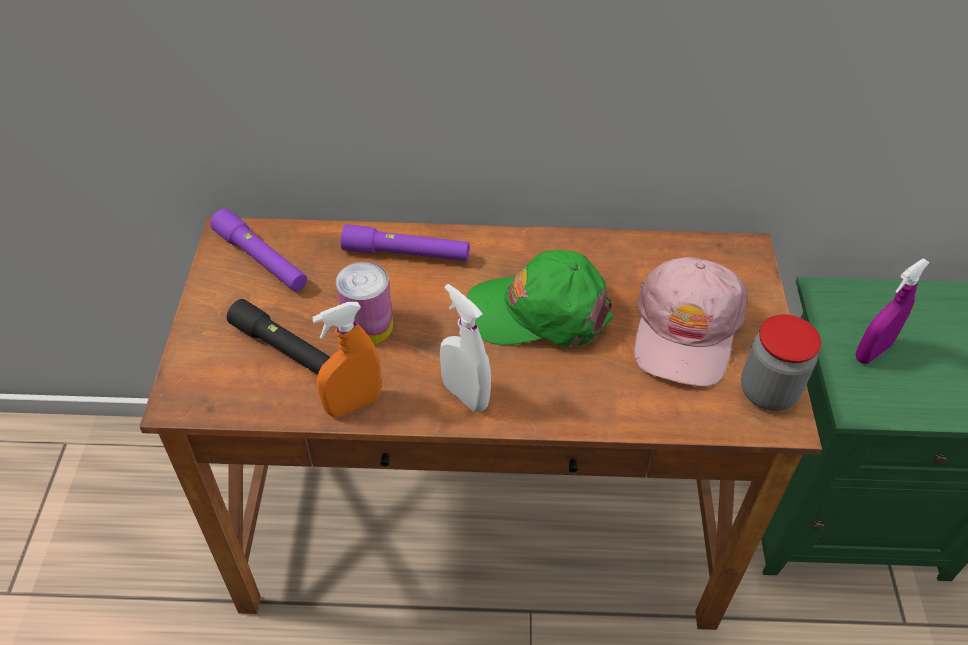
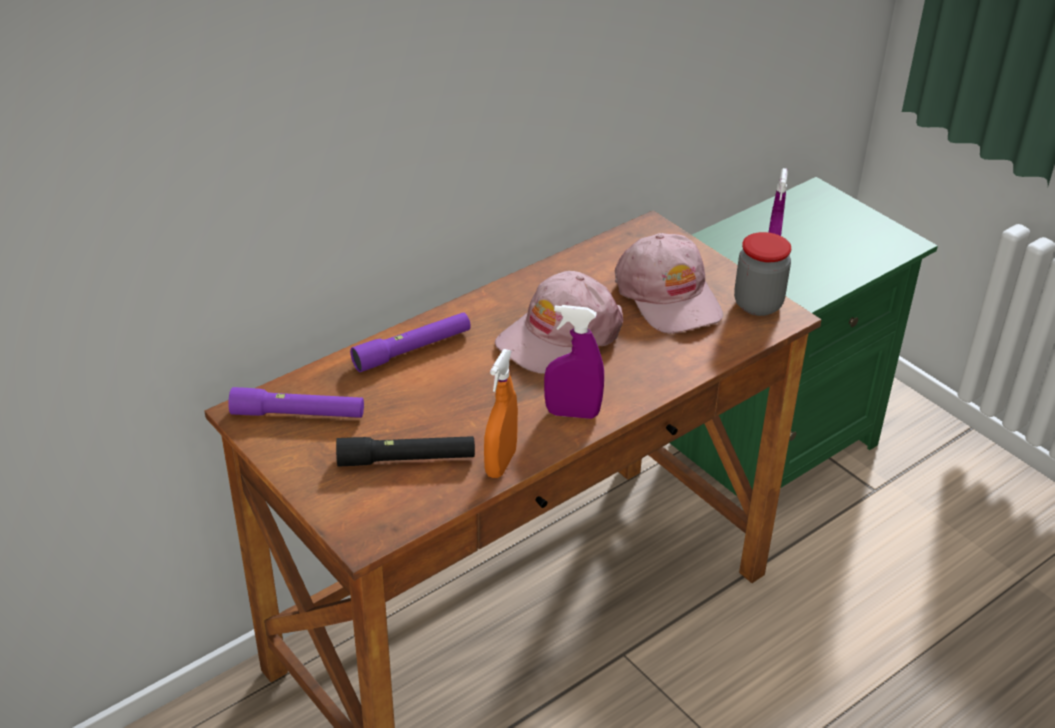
camera: 40 degrees left, 10 degrees down
(367, 326) = (446, 411): can -> none
(465, 395) = (572, 413): white spray bottle -> purple spray bottle
(539, 311) = (559, 336): green cap -> pink cap

